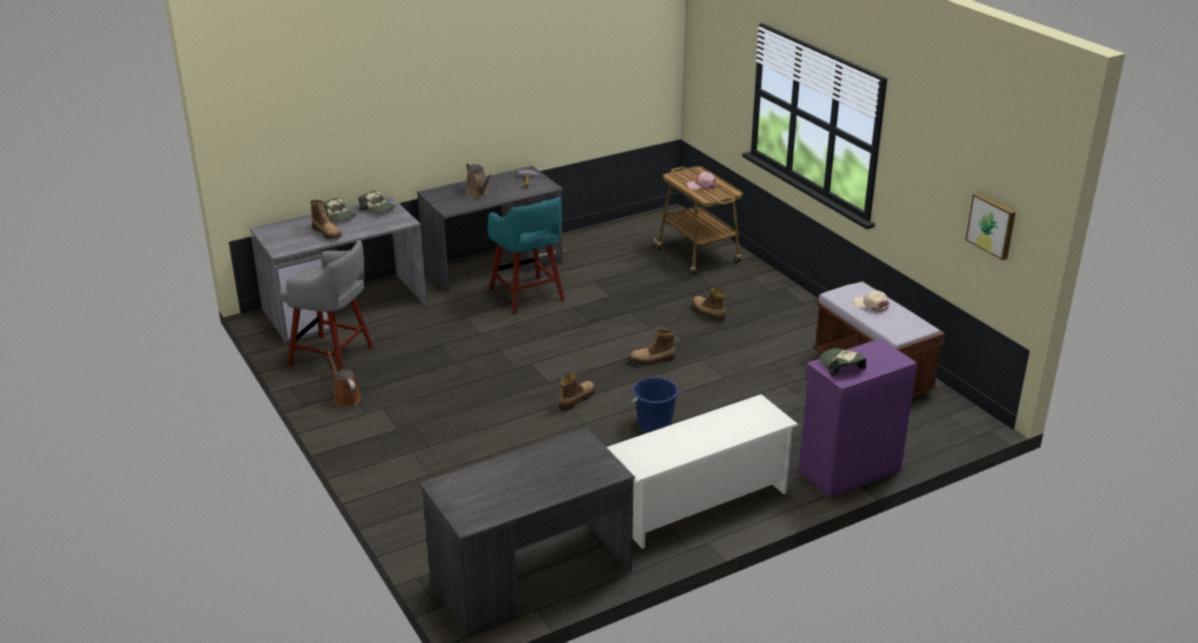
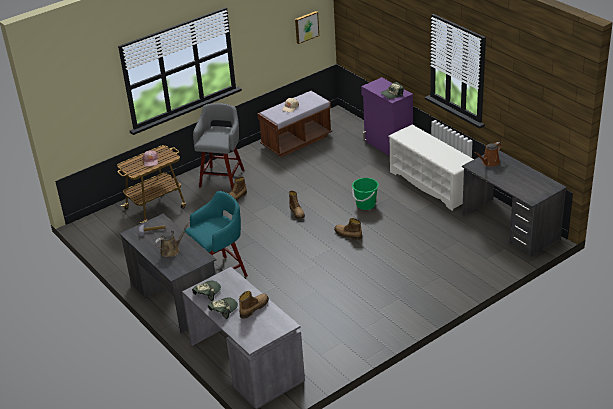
camera: 95 degrees left, 5 degrees up
(333, 357) = (320, 349): grey stool -> grey stool (222, 177)
(345, 397) = (370, 330): brown watering can -> brown watering can (489, 162)
(654, 424) = (365, 205): blue bucket -> green bucket

